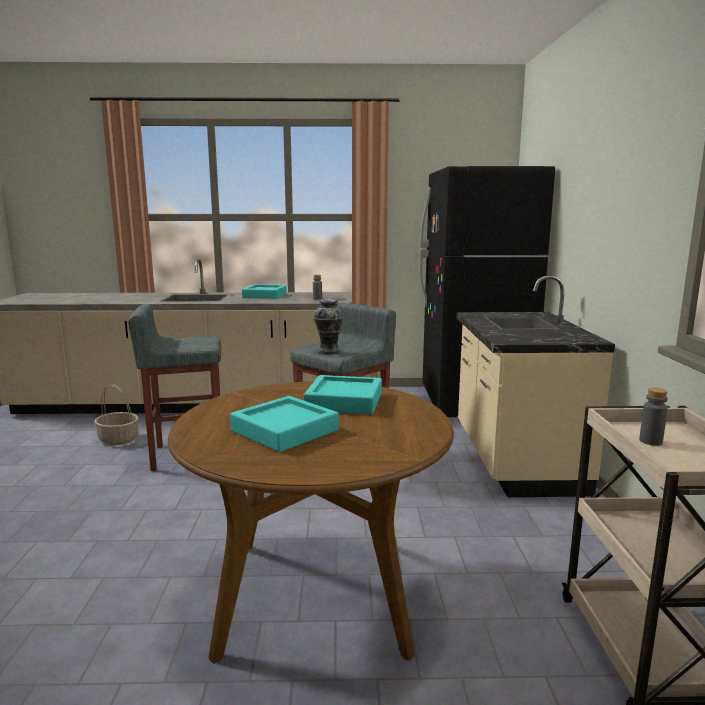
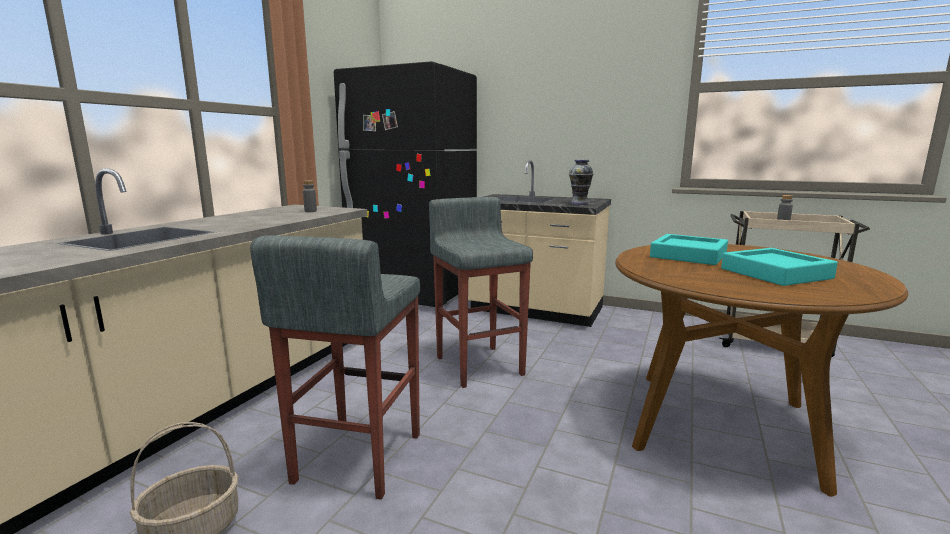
camera: 65 degrees left, 0 degrees up
(265, 295) = (231, 219): turquoise tray -> none
(329, 352) = (495, 246): vase -> vase (579, 204)

